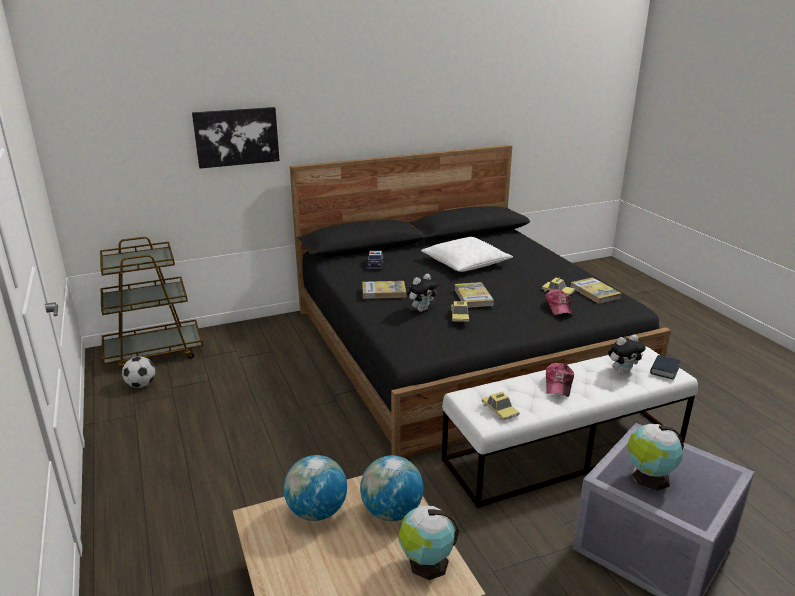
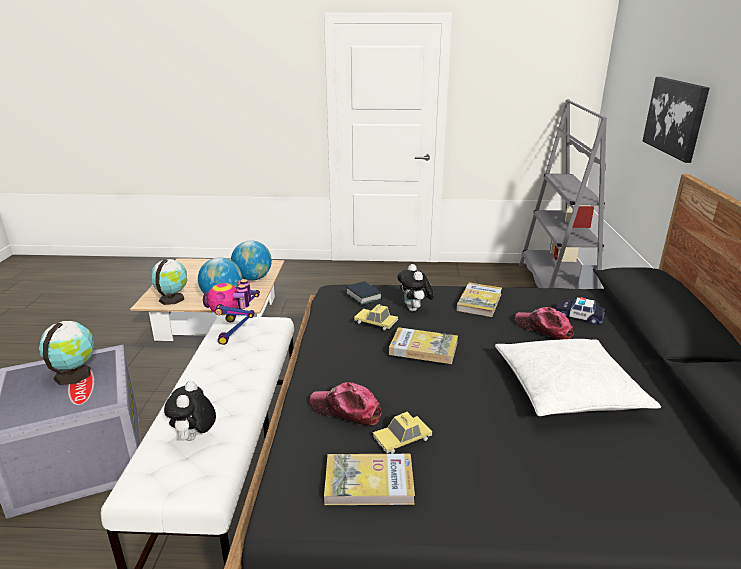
camera: 115 degrees right, 0 degrees up
(141, 385) = (501, 279): football -> none
(154, 352) = (556, 286): brown cart -> grey bookcase
(499, 410) = (235, 331): toy car -> toy robot
(558, 384) = (229, 377): cap -> cap (543, 329)
(664, 370) = (152, 479): book -> book (363, 296)

